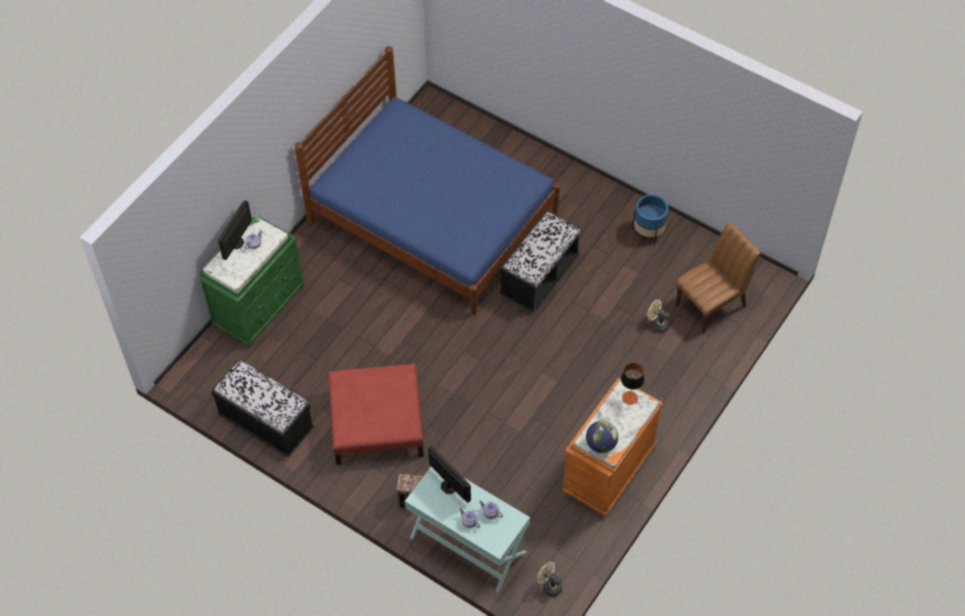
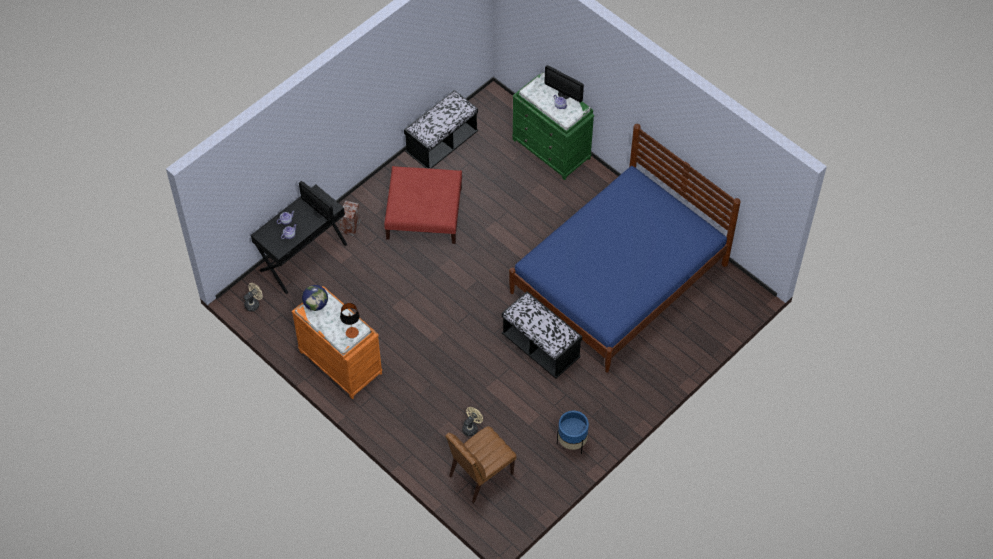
camera: 100 degrees right, 0 degrees up
(448, 487) = (319, 212): monitor -> monitor turned 75 degrees clockwise
(467, 545) = (303, 257): turquoise desk -> black desk
(710, 306) = (481, 474): brown chair -> brown chair turned 75 degrees clockwise

